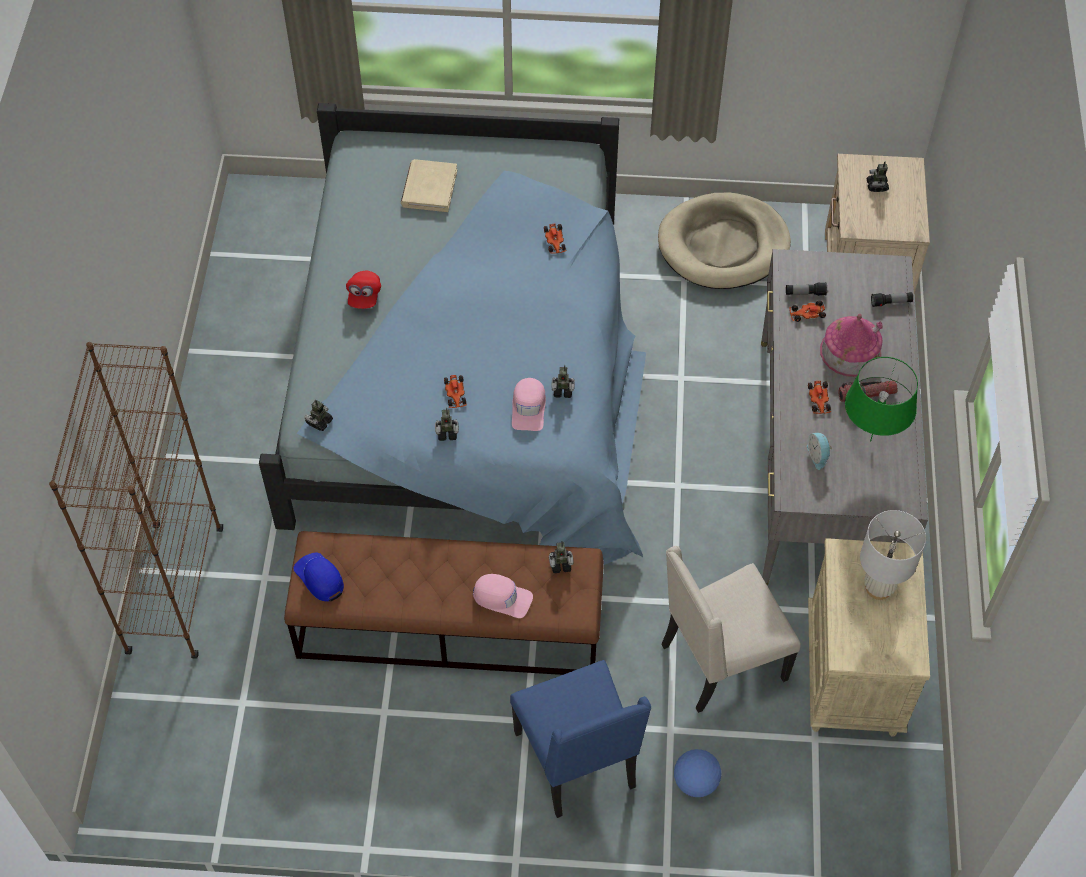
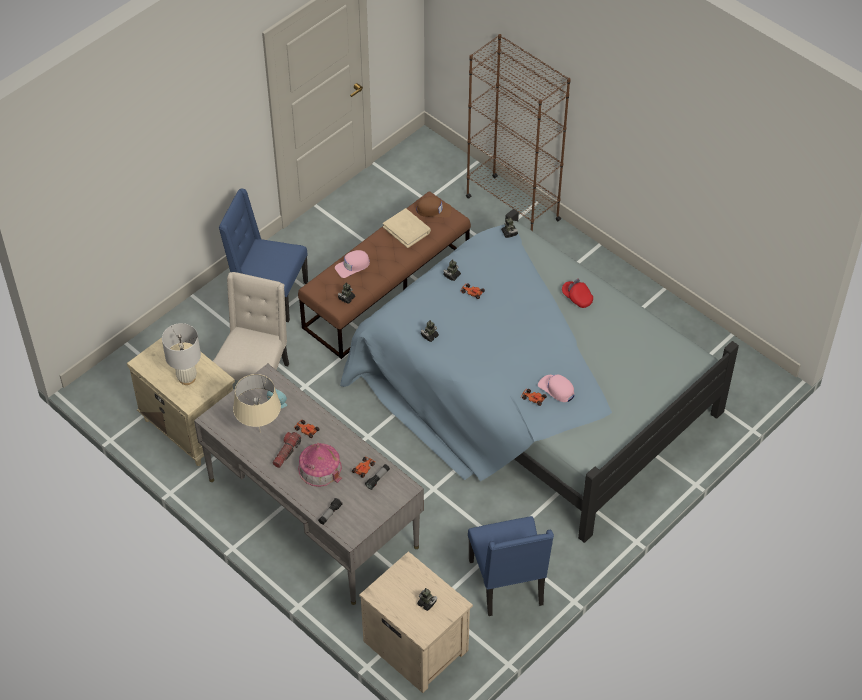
camera: 130 degrees right, 5 degrees down
(319, 578) = (434, 210): blue cap -> brown cap
(429, 188) = (631, 372): beige book -> beige book (407, 229)
(529, 408) = (433, 315): pink cap -> pink cap (556, 389)
(695, 782) = (211, 329): football -> none
(723, 245) = (508, 584): beige dog bed -> blue chair
(870, 441) = (260, 432): green table lamp -> beige table lamp

